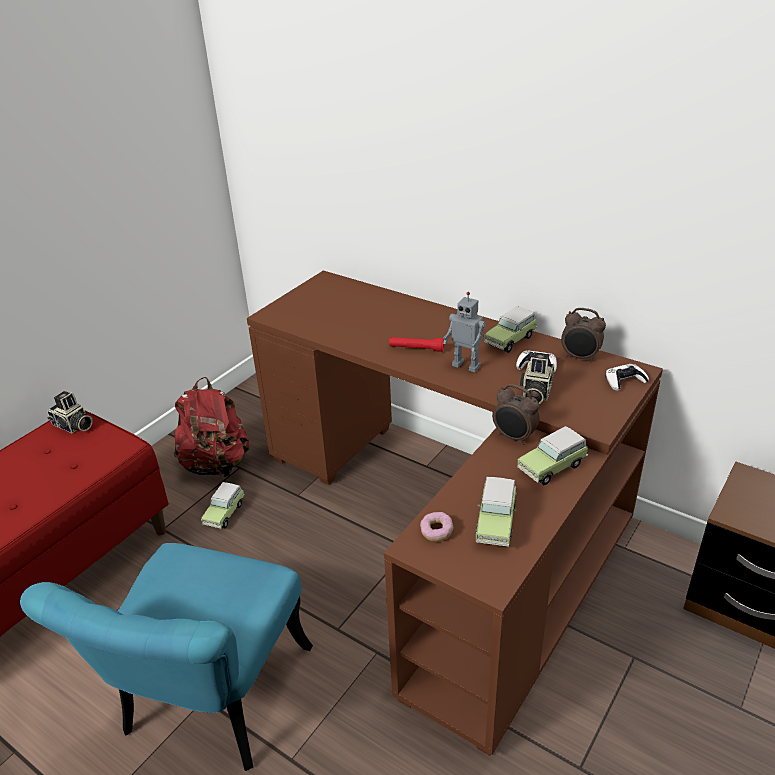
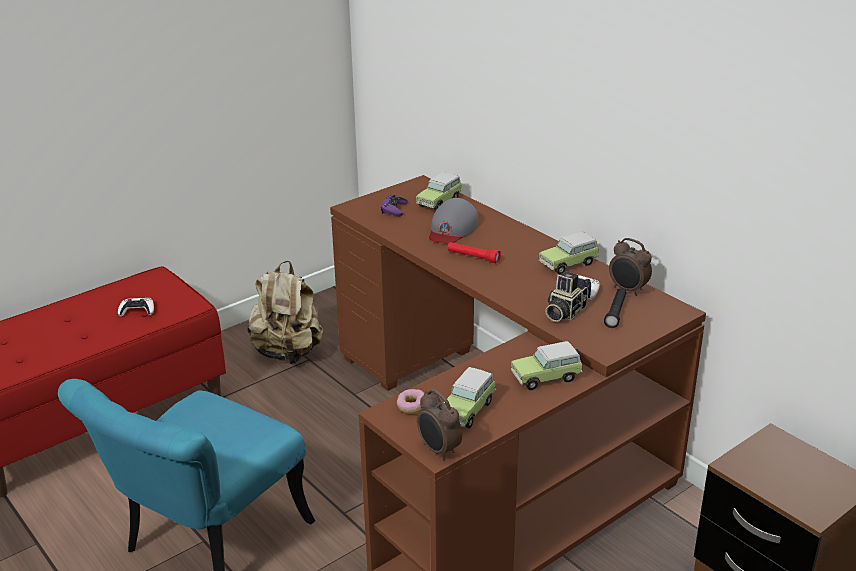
camera: 15 degrees right, 5 degrees down
(73, 426) = (155, 282): camera -> none
(216, 465) = (288, 353): red backpack -> beige backpack
(225, 512) = (280, 396): toy car -> toy car (440, 202)
(312, 310) = (394, 209): none -> purple game controller
(380, 321) = (452, 228): none -> grey cap
(467, 365) = (512, 279): toy robot -> none
(514, 437) = (526, 348): alarm clock -> alarm clock (438, 450)
(583, 384) = (615, 313): none -> black flashlight
(624, 381) = (658, 317): white game controller -> white game controller (137, 311)

